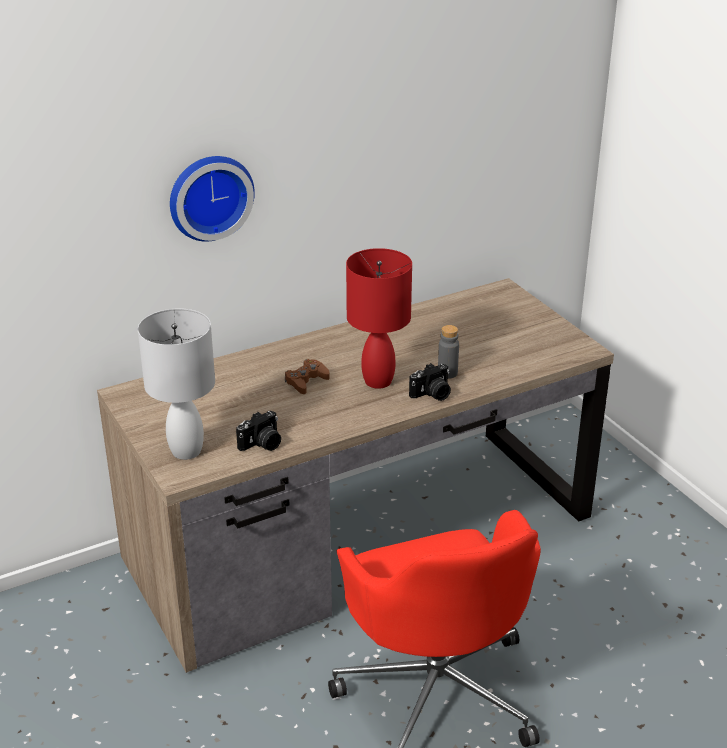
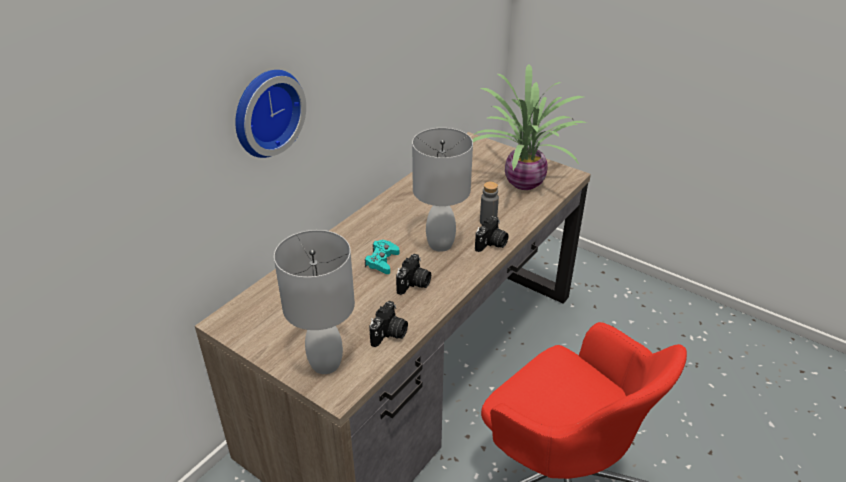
camera: 25 degrees left, 5 degrees up
(306, 381) = (382, 261): brown game controller -> turquoise game controller
(321, 409) = (414, 284): none -> camera
(379, 381) = (441, 244): red table lamp -> white table lamp
(525, 344) = (524, 182): none -> potted plant

